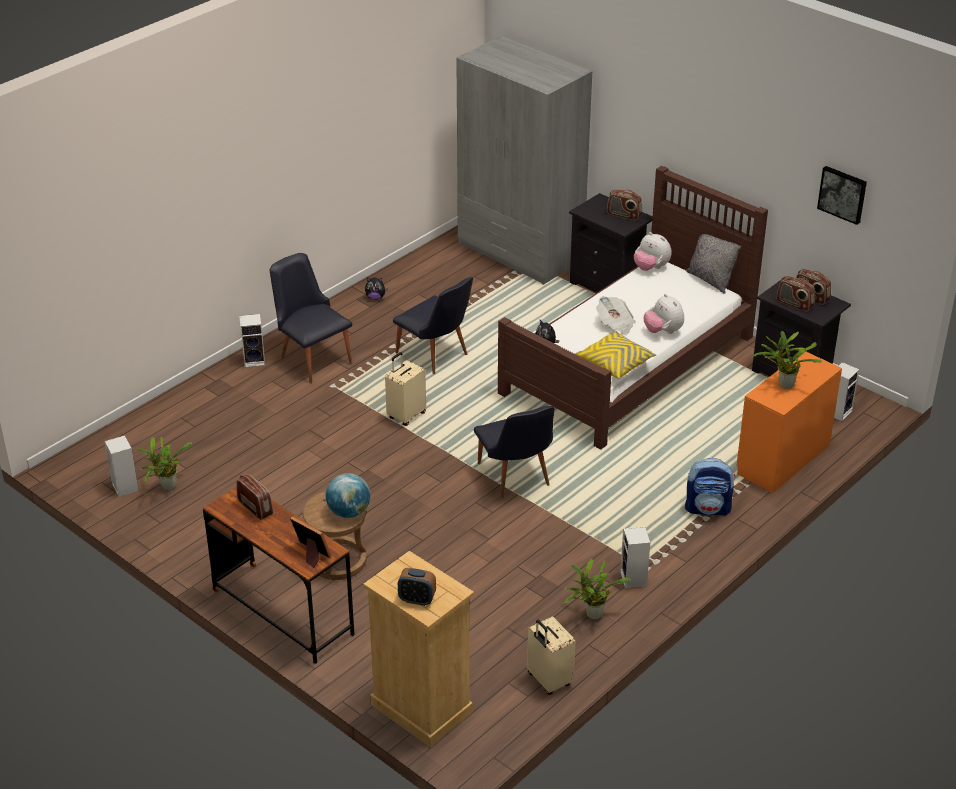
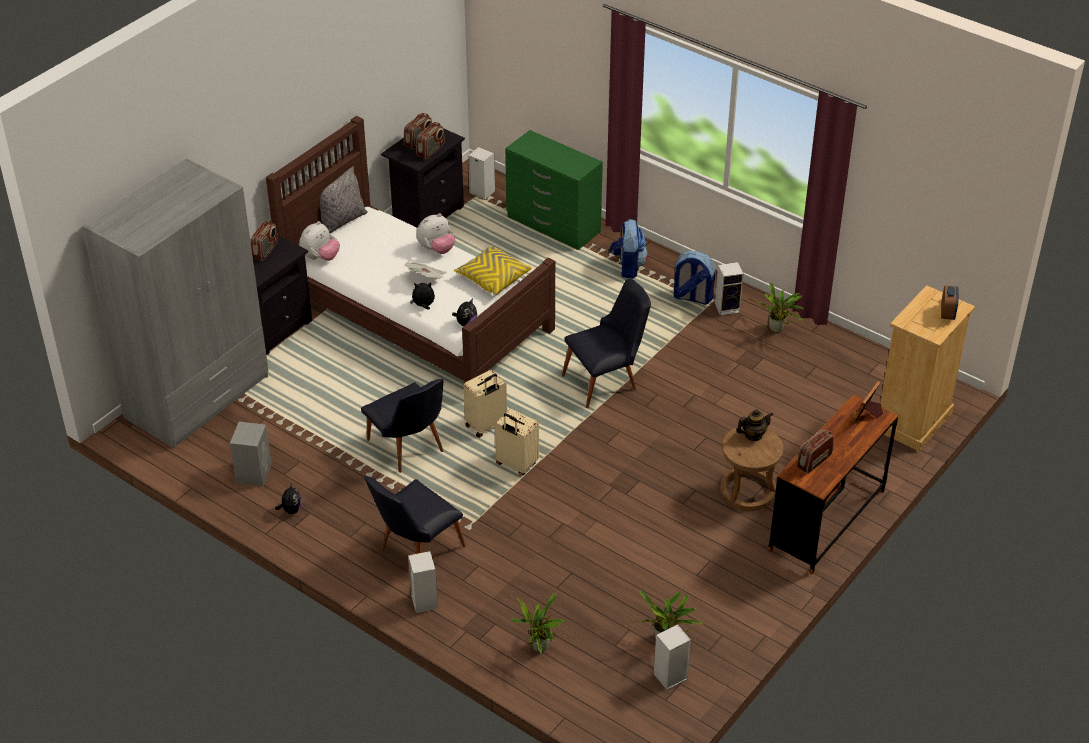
camera: 95 degrees left, 5 degrees up
(349, 512) = (753, 435): globe -> teapot
(423, 280) = (254, 472): none -> grey speaker
(436, 356) = (409, 450): black chair -> black chair turned 105 degrees clockwise
(548, 680) = (858, 352): beige suitcase -> beige suitcase (486, 425)
(574, 322) = (423, 306): none -> plush toy
(653, 553) = (692, 297): none -> backpack
(781, 459) = (553, 225): orange dresser -> green dresser
(783, 384) = (559, 160): potted plant -> potted plant (539, 648)
(843, 194) = (402, 41): picture -> none

